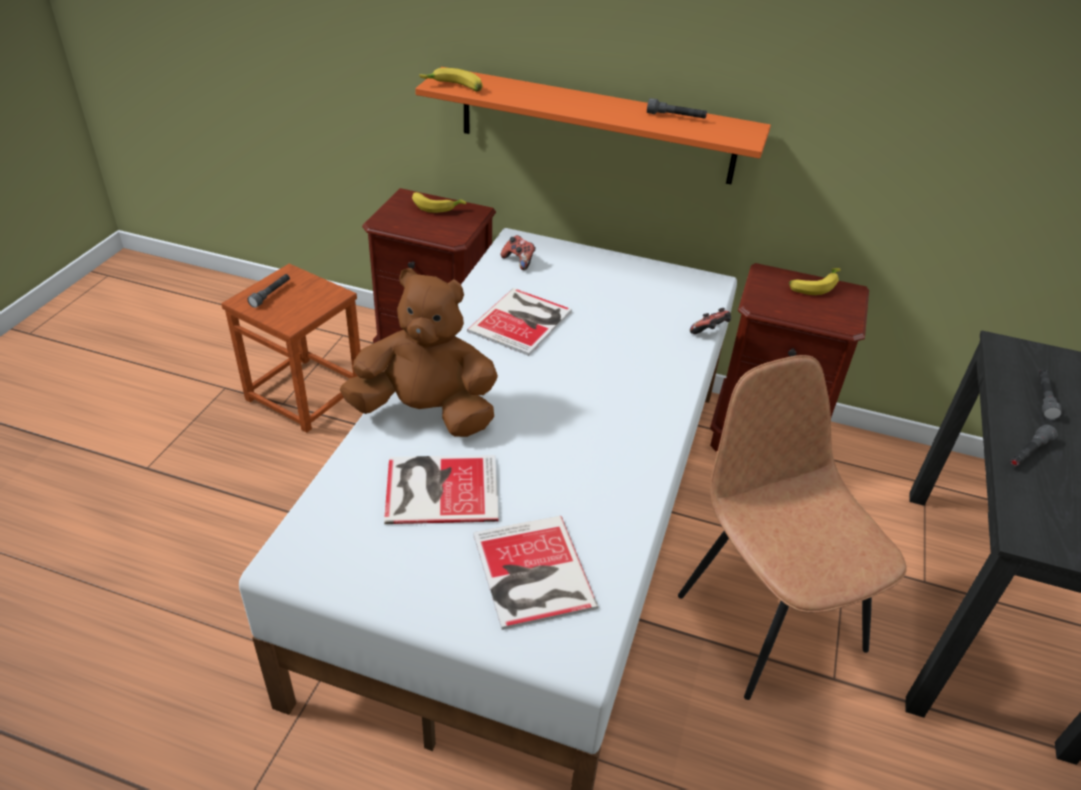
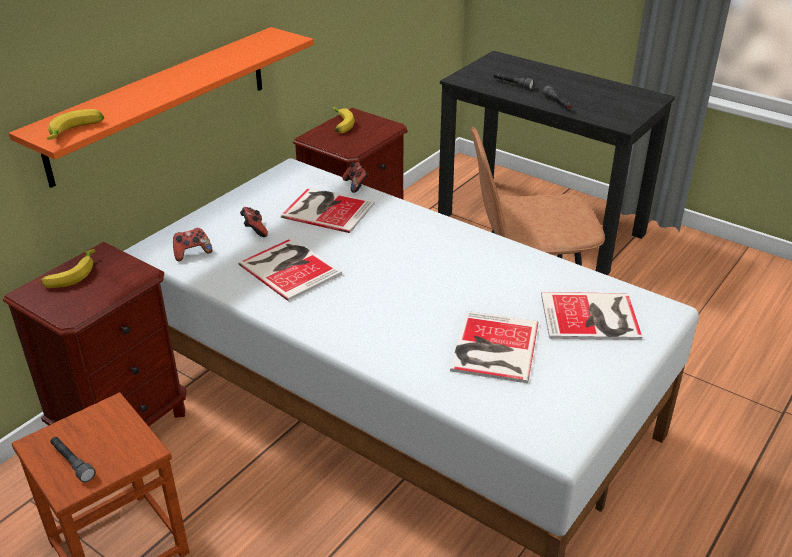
camera: 70 degrees left, 5 degrees down
(426, 412) = (395, 341): brown plush toy -> none
(576, 286) = (254, 230): none -> game controller
(645, 322) = (327, 209): none -> book
(676, 117) = (231, 53): grey flashlight -> none

